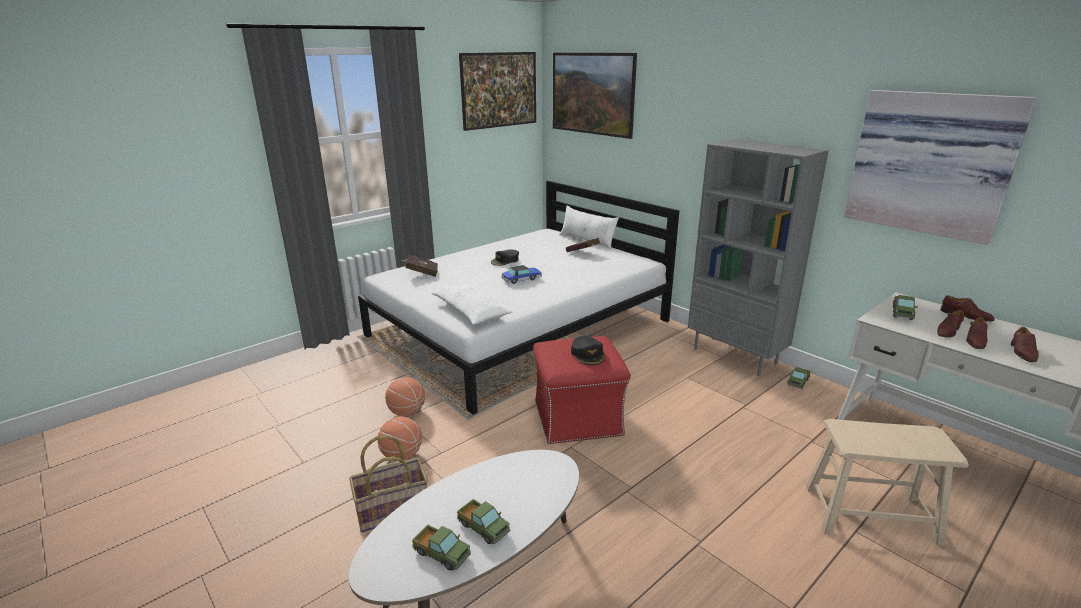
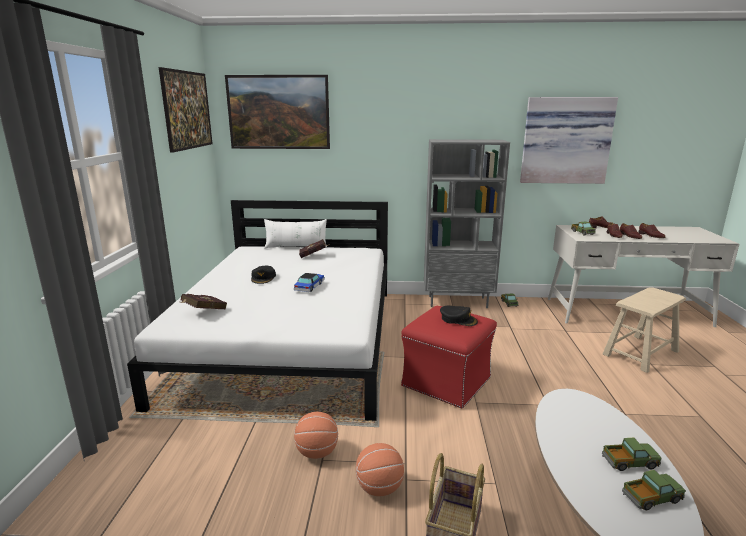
camera: 45 degrees left, 5 degrees down
(470, 312) = (324, 324): white pillow -> none

